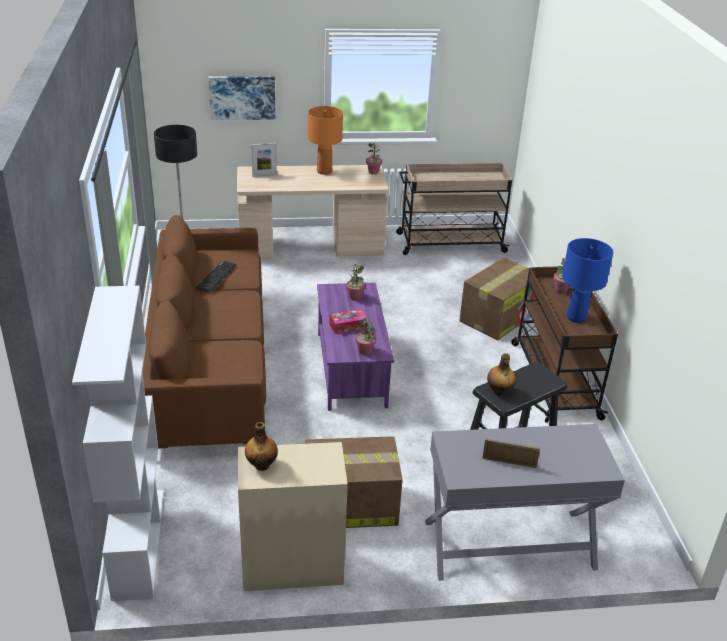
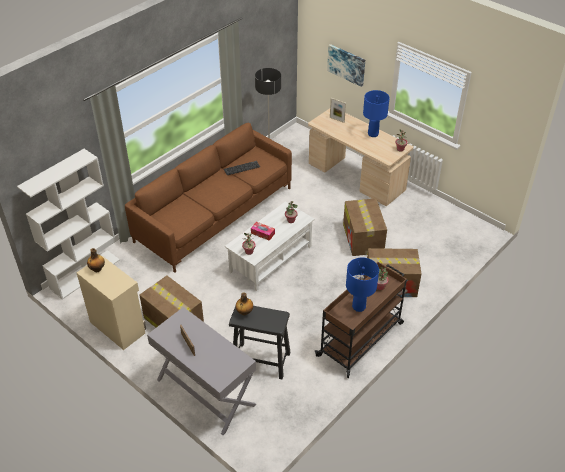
camera: 50 degrees right, 10 degrees up
(324, 171) = (373, 134): orange table lamp -> blue table lamp
(350, 368) = (270, 259): purple coffee table -> white coffee table
(409, 295) = (363, 239): none -> cardboard box
(449, 243) = (440, 221): beige cart -> none

